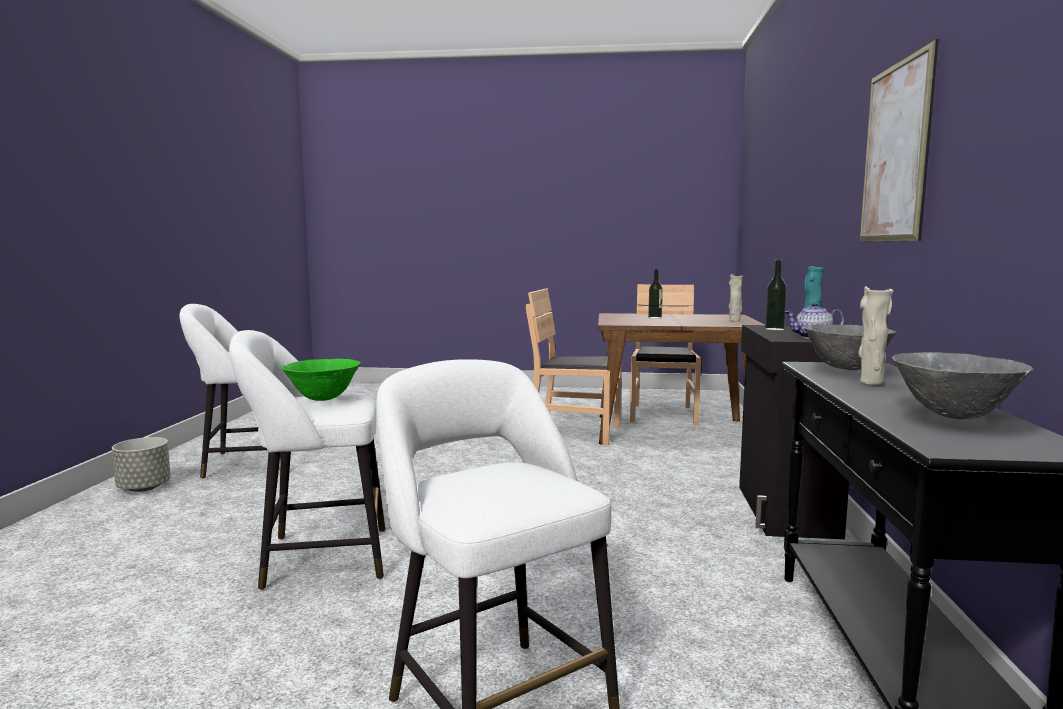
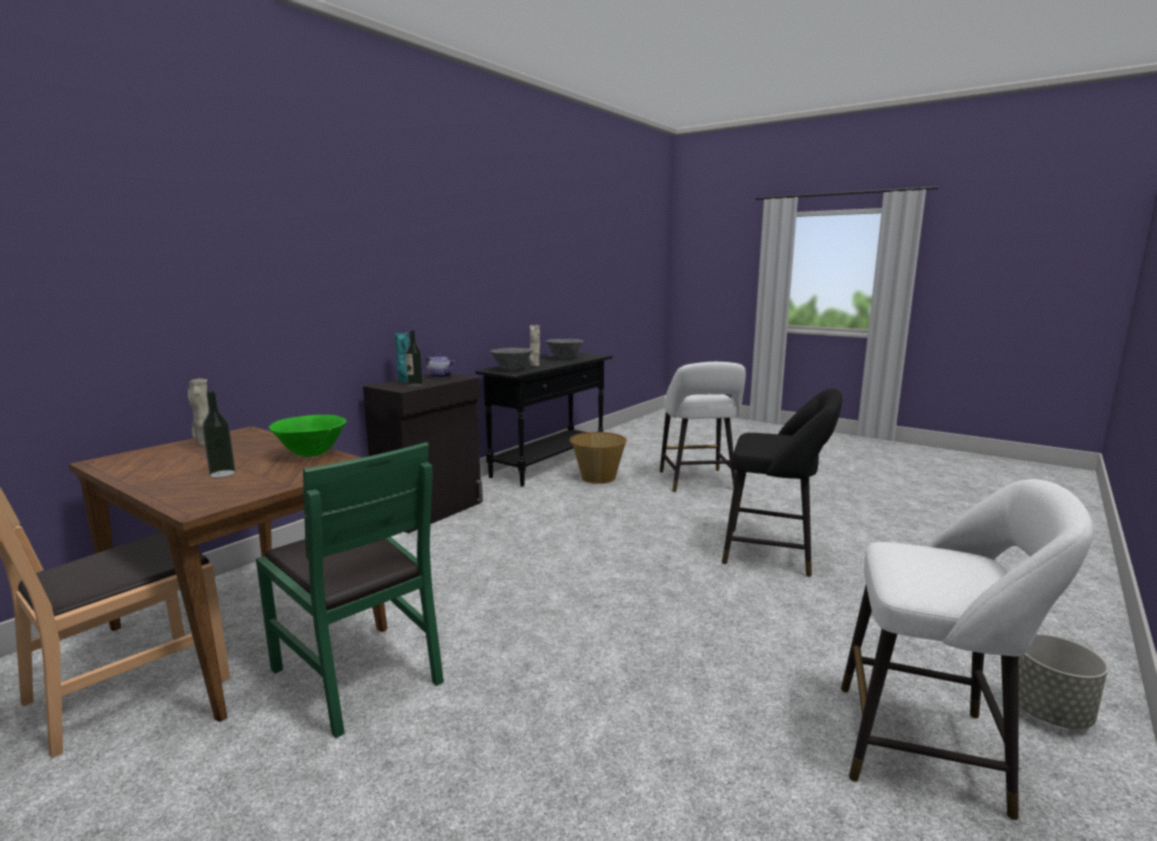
camera: 150 degrees left, 5 degrees up
(317, 558) = (775, 553): white stool -> black stool
(323, 399) = (774, 441): green bowl -> green bowl (312, 454)
(575, 432) = (358, 674): brown chair -> green chair
(716, 646) = (597, 477): none -> basket
(895, 152) = (441, 257): picture -> none

